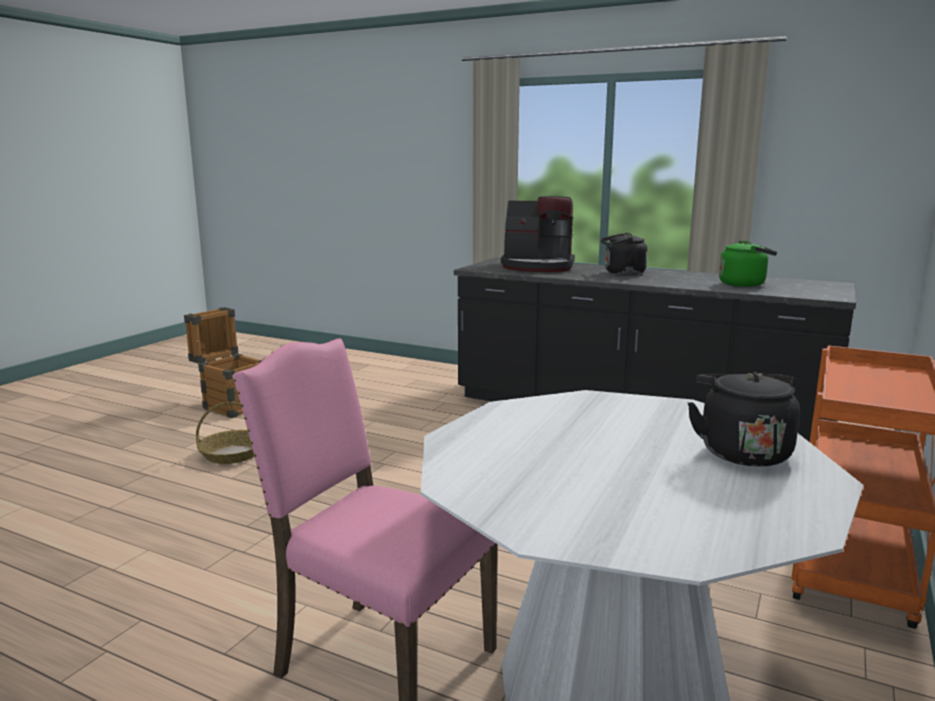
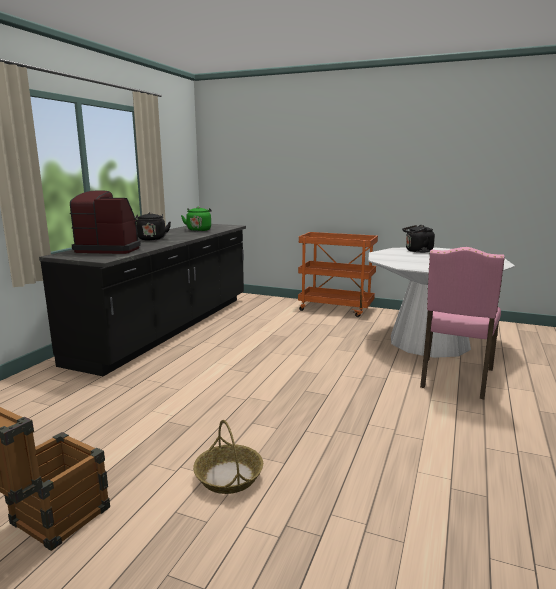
camera: 95 degrees left, 0 degrees up
(538, 267) = (109, 249): coffee machine -> coffee machine turned 90 degrees counterclockwise

